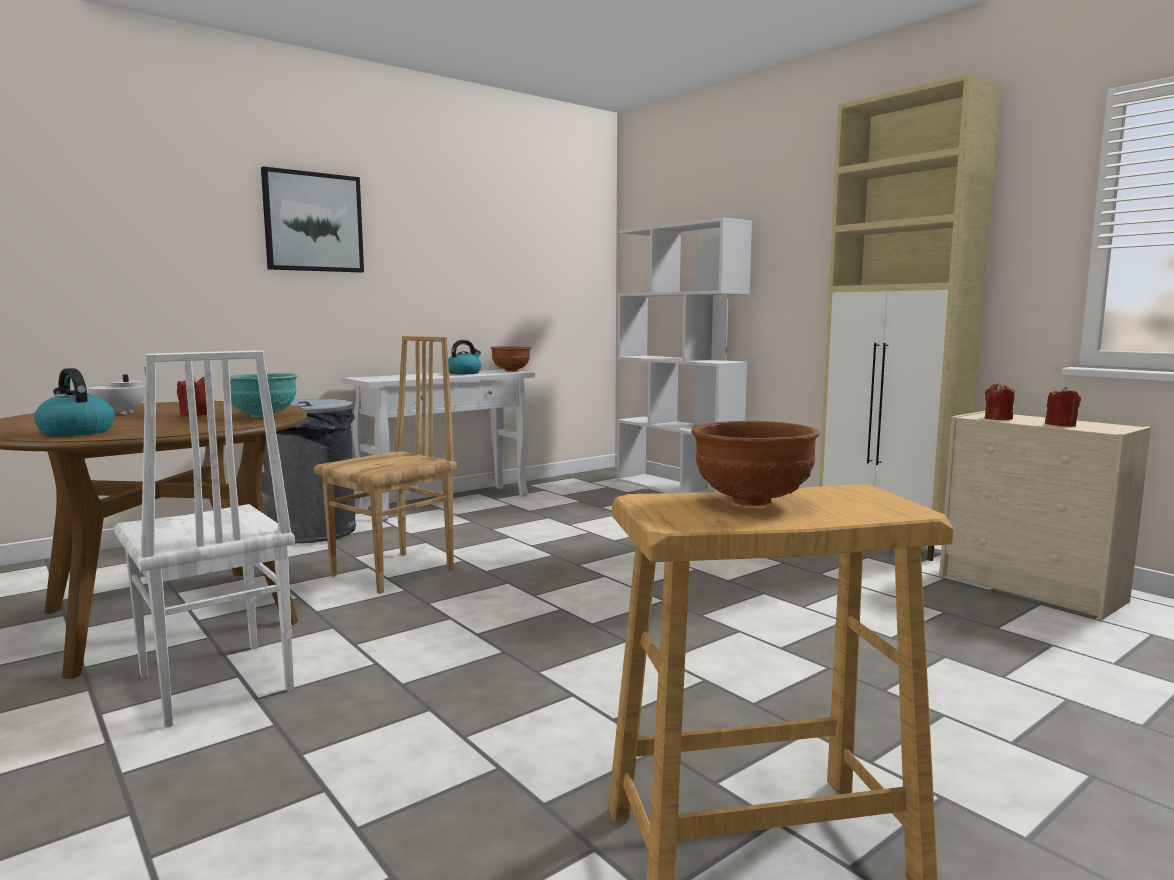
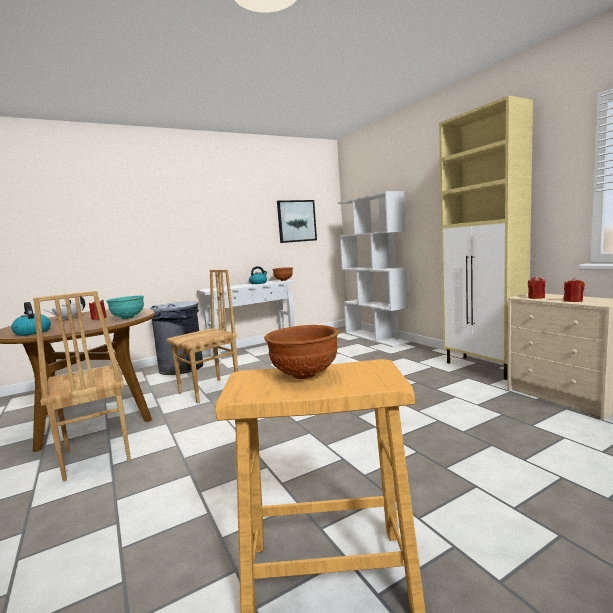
camera: 10 degrees right, 0 degrees up
(213, 684) = (95, 456): white chair -> brown chair
(313, 222) = (177, 214): picture -> picture (296, 221)

